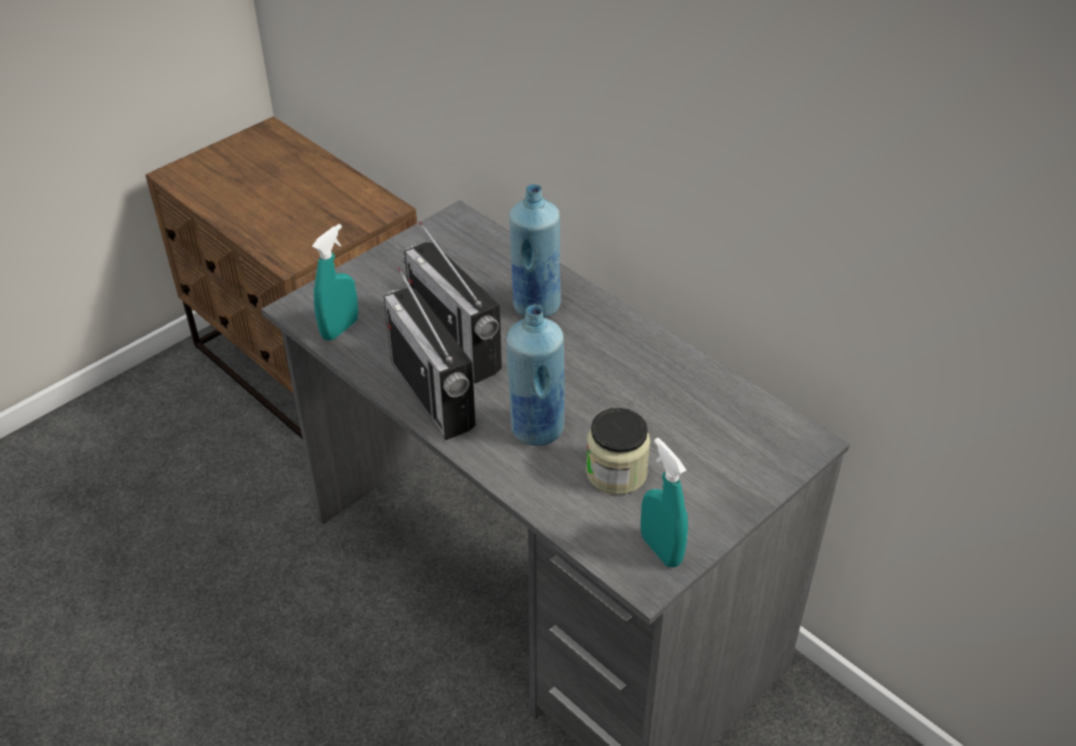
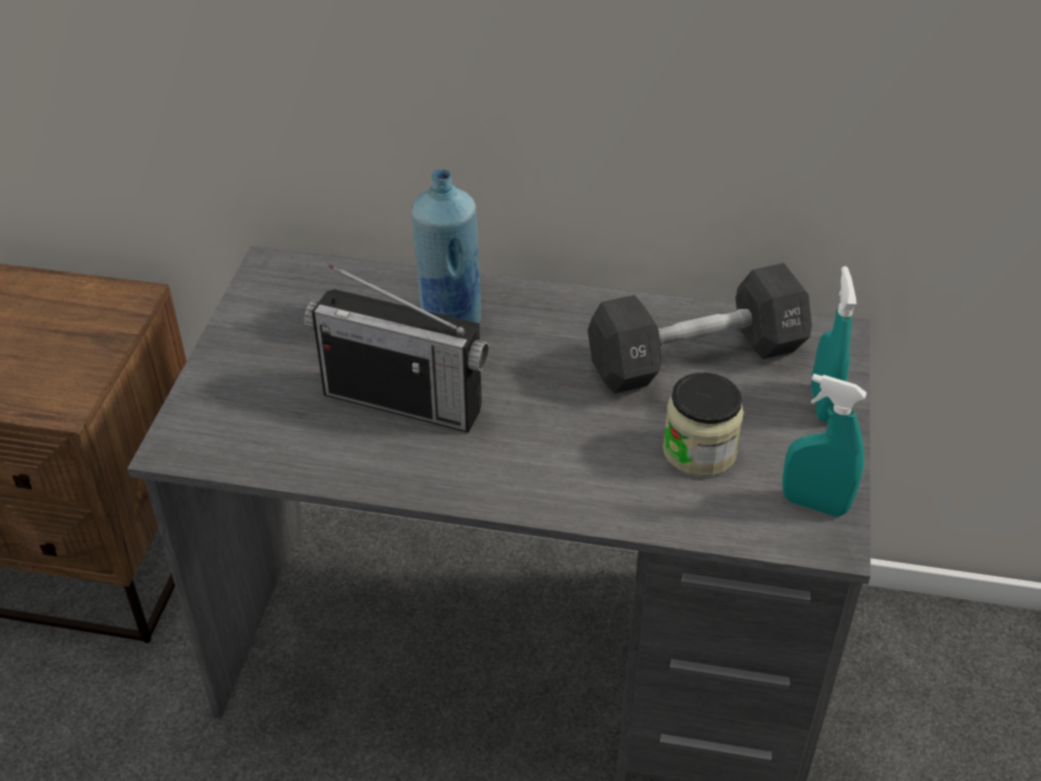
camera: 35 degrees left, 0 degrees up
(340, 329) = (252, 446): turquoise spray bottle -> turquoise spray bottle (823, 404)
(432, 395) = (433, 467): radio -> none
(536, 429) = (579, 448): blue bottle -> none
(682, 408) = (696, 357): none -> black dumbbell

